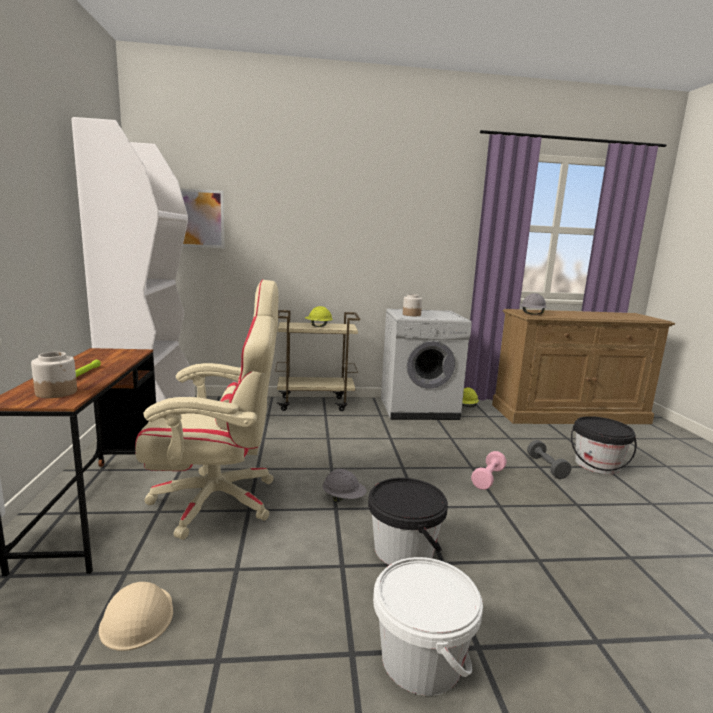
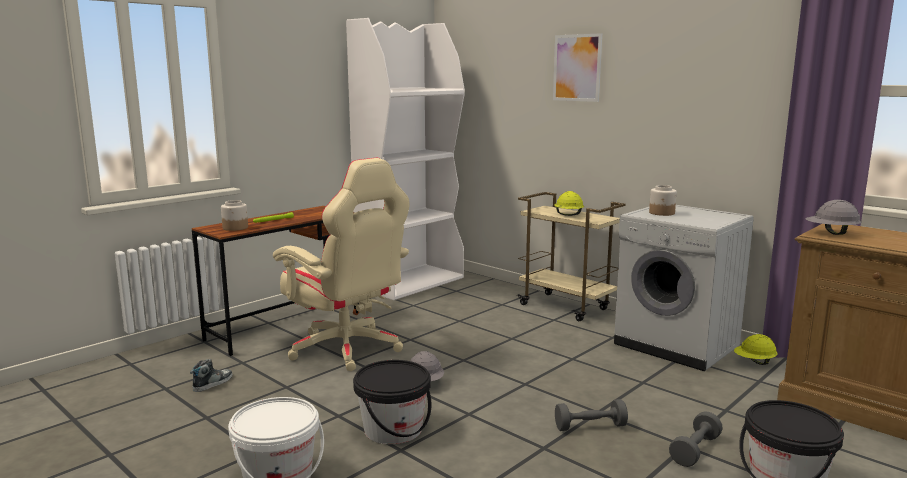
camera: 50 degrees right, 0 degrees up
(137, 617) = (213, 383): beige hard hat -> shoe
(200, 218) = (484, 91): picture -> picture (577, 68)
(488, 478) = (590, 426): pink dumbbell -> grey dumbbell

